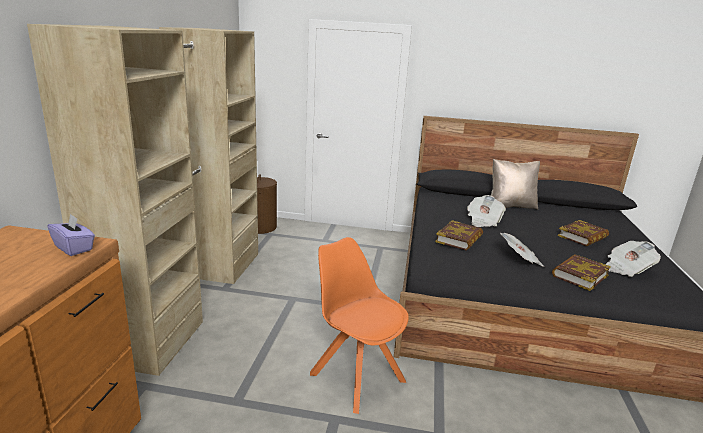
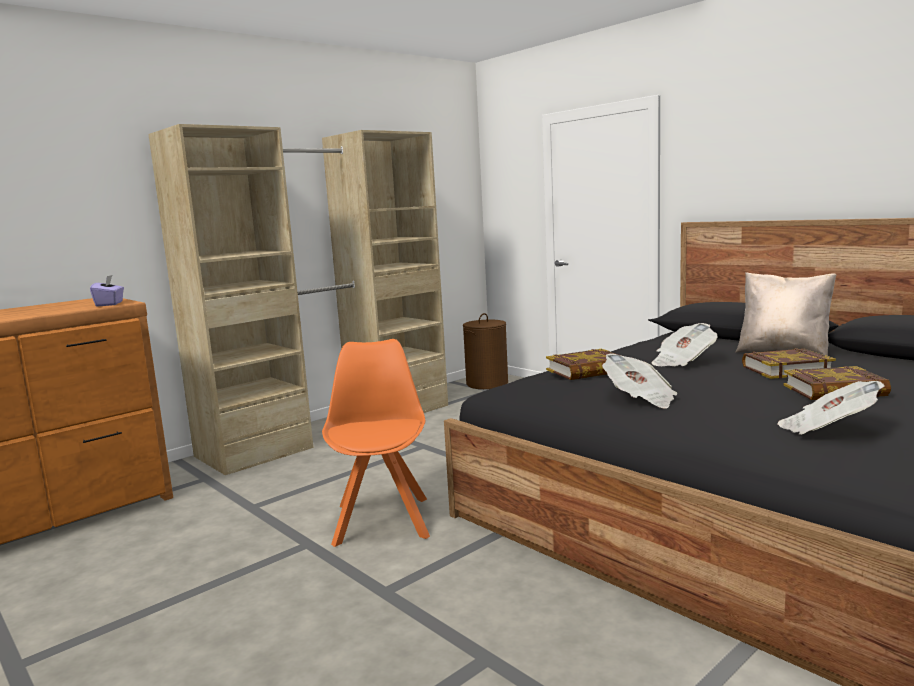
camera: 40 degrees right, 10 degrees down
(579, 275) = (704, 423): book -> book (786, 369)

